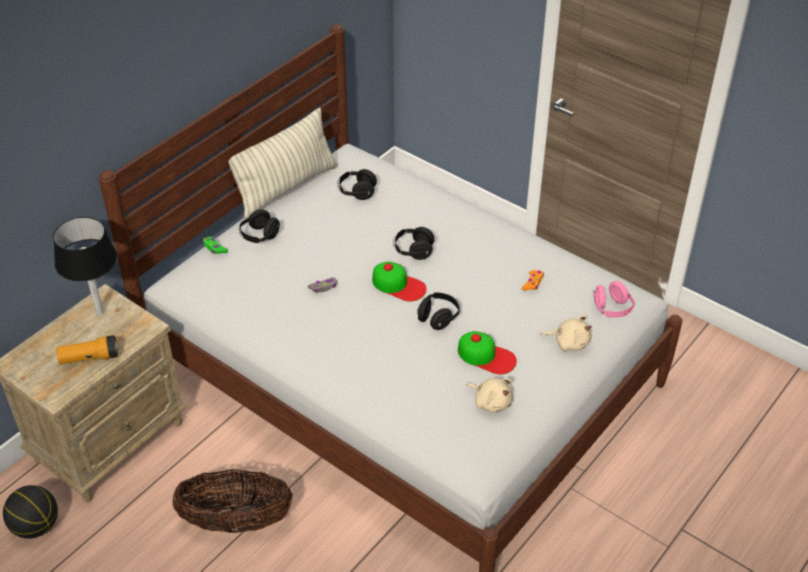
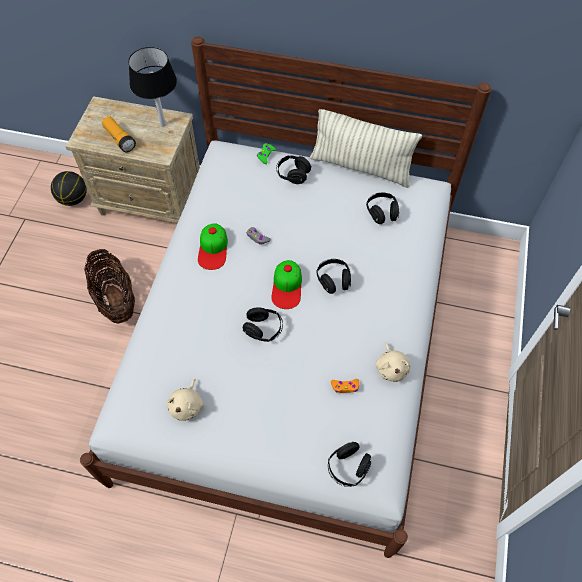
camera: 65 degrees right, 15 degrees up
(486, 356) = (236, 382): cap -> cap (213, 249)
(569, 342) = (287, 444): beige plush toy -> beige plush toy (391, 368)
(612, 309) = (348, 468): pink headphones -> black headphones

